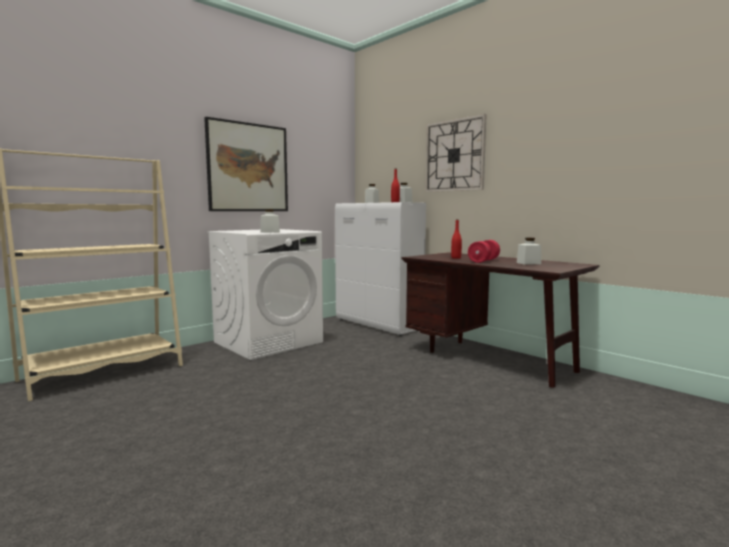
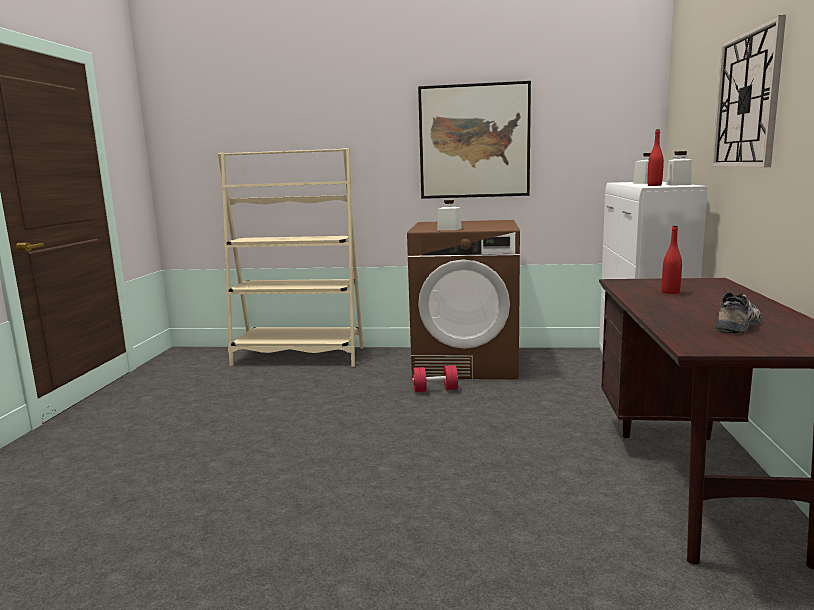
camera: 50 degrees right, 5 degrees up
(268, 342) = (466, 363): white washing machine -> brown washing machine
(483, 261) = (683, 305): red dumbbell -> red dumbbell (435, 390)
(528, 263) = (739, 324): white jar -> shoe

